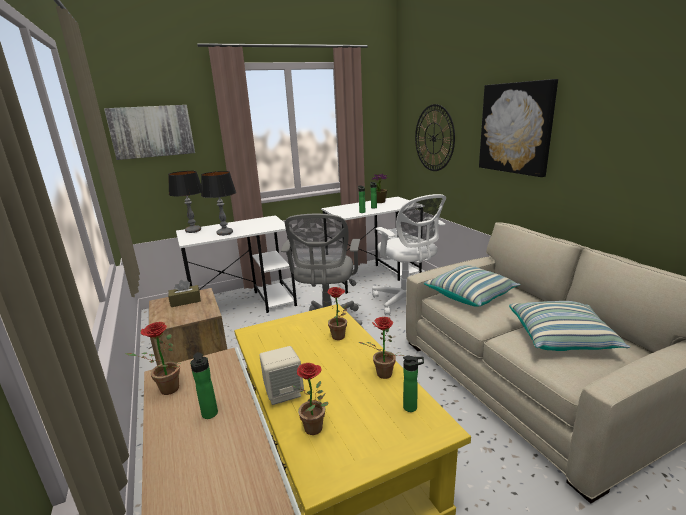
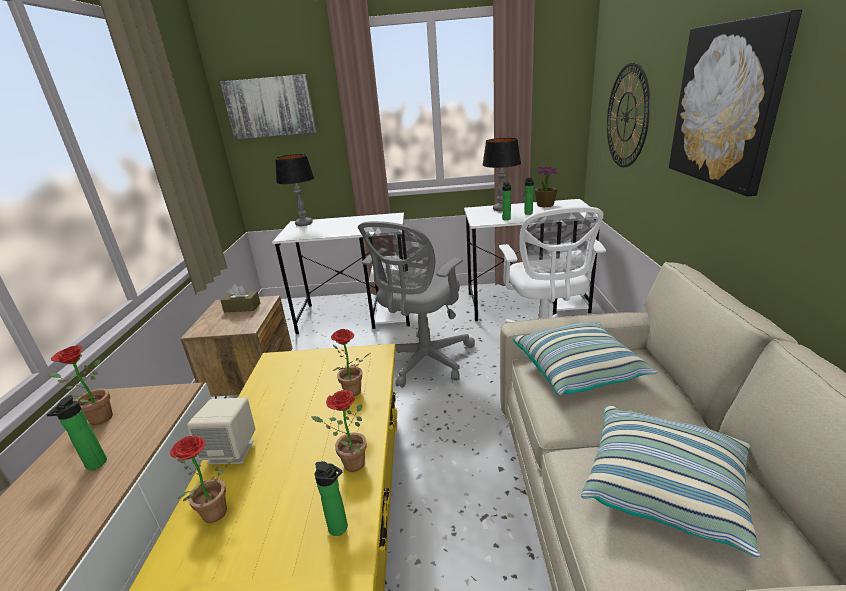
camera: 25 degrees right, 5 degrees up
(225, 233) = (328, 231): table lamp -> table lamp (501, 209)

